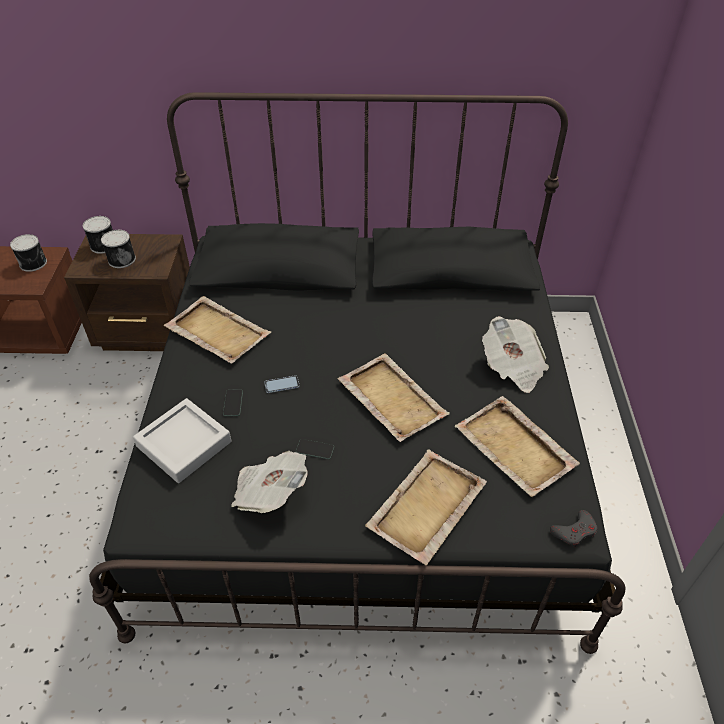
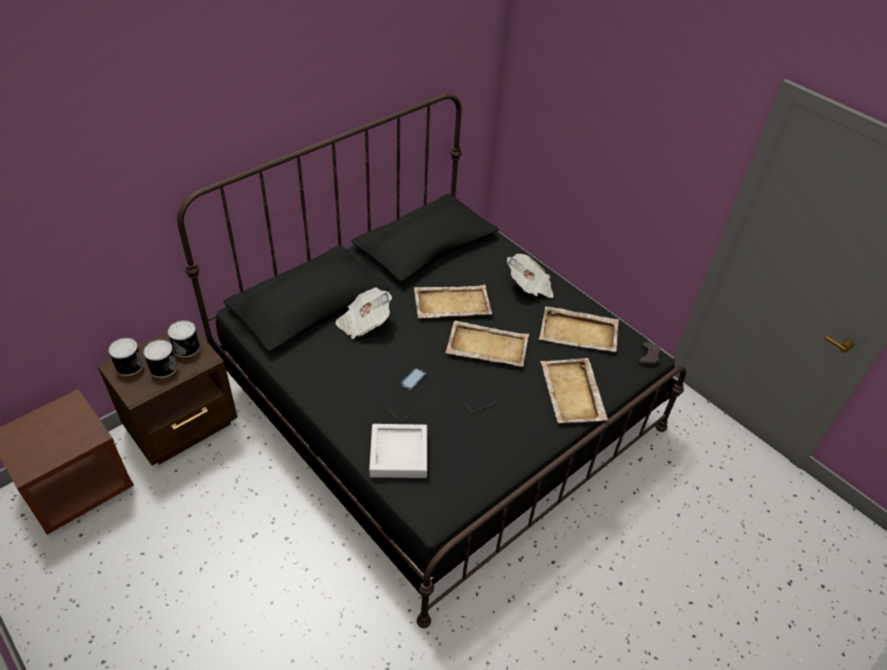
camera: 45 degrees left, 0 degrees up
(34, 263) = (64, 419): can -> can (187, 347)
(217, 331) = (325, 372): beige tray -> beige tray (451, 303)
(270, 492) = (485, 444): newspaper -> newspaper (363, 323)

